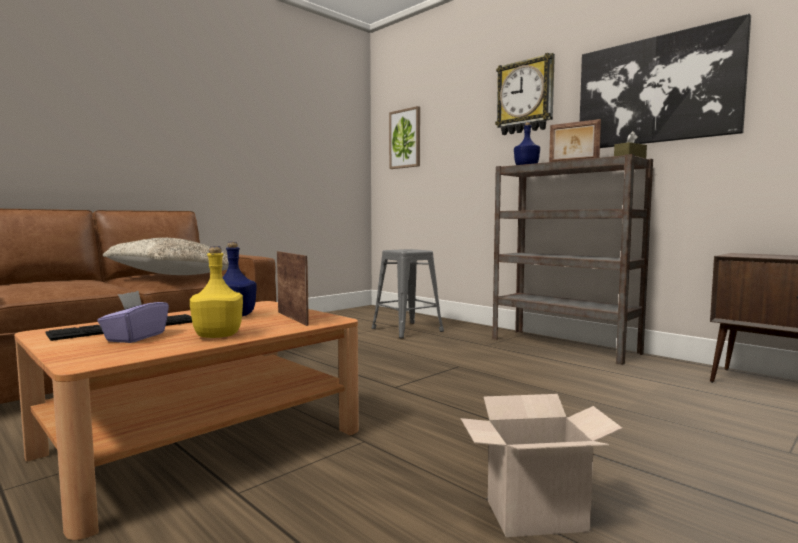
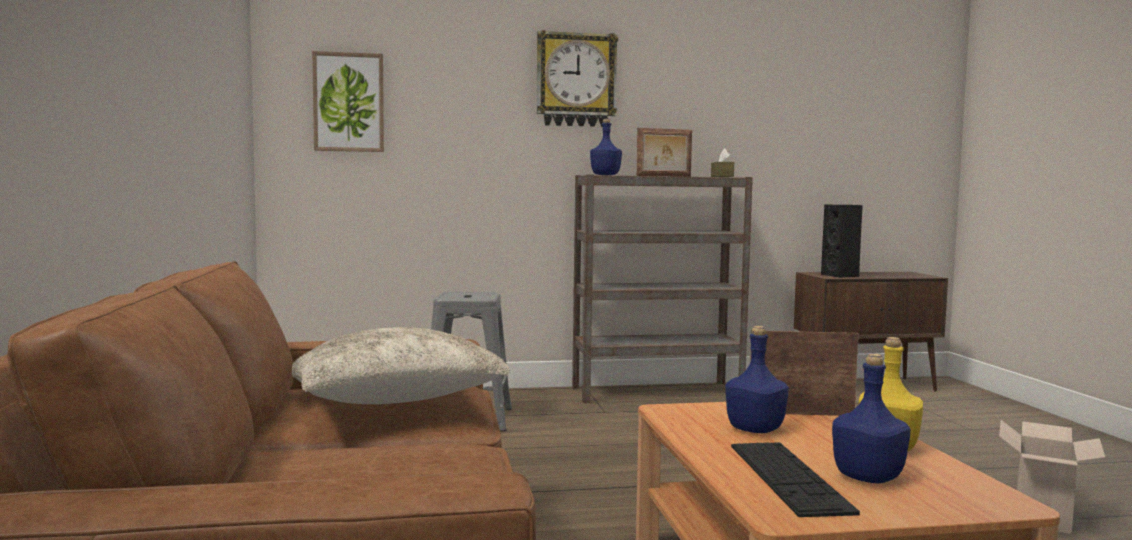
camera: 55 degrees left, 0 degrees up
(135, 337) = (869, 477): purple tissue box -> blue bottle
(656, 90) = (728, 106): picture -> none
(759, 256) = (841, 275): none -> black speaker

